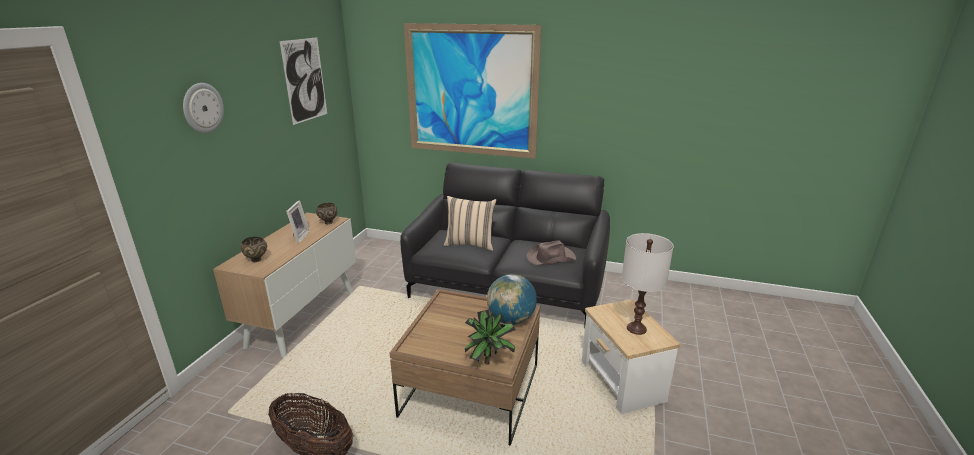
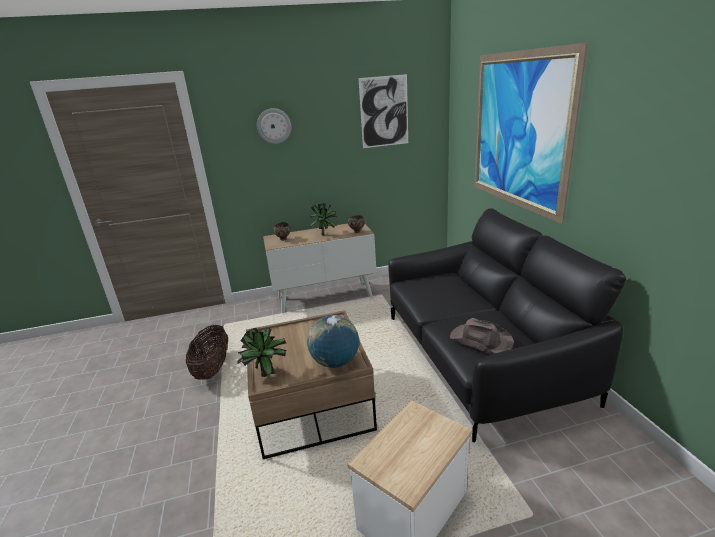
camera: 60 degrees right, 0 degrees up
(298, 237) = (325, 234): picture frame -> potted plant
(470, 244) = (442, 293): beige pillow -> none
(636, 328) = (408, 454): white table lamp -> none

